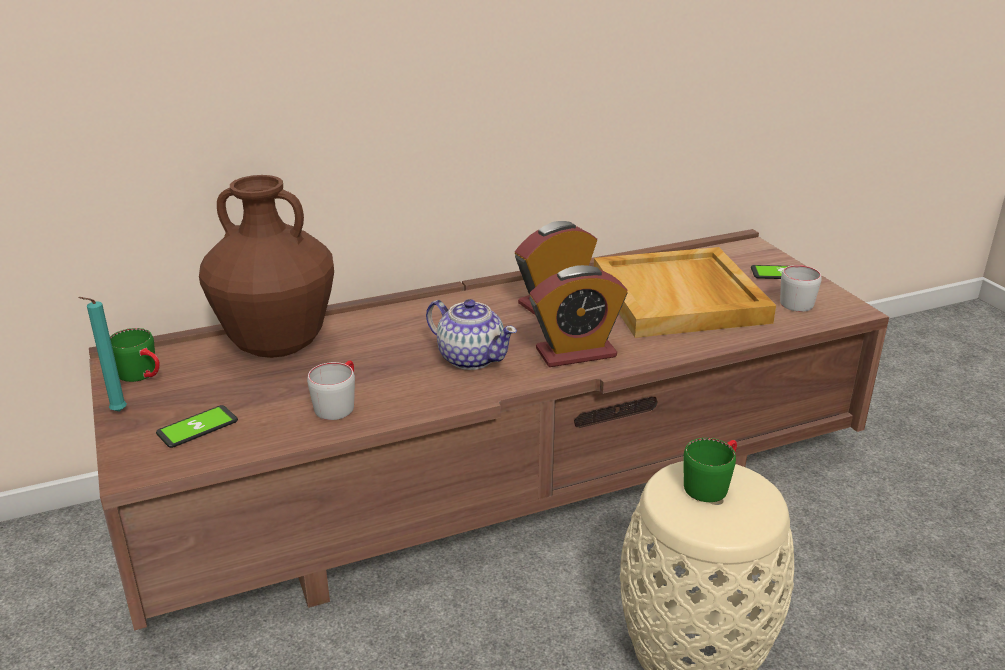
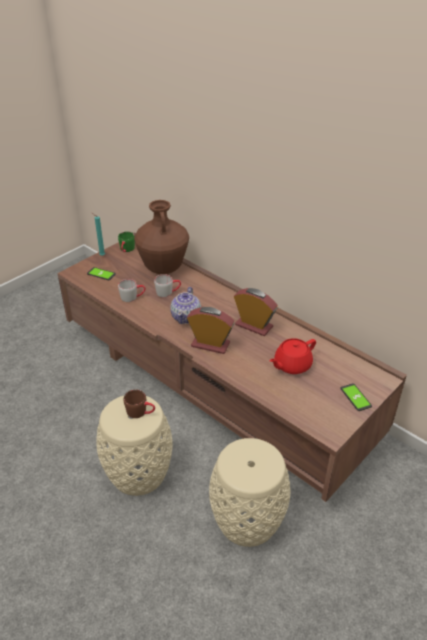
camera: 65 degrees right, 10 degrees up
(576, 353) = (210, 344): alarm clock -> alarm clock turned 150 degrees clockwise
(680, 298) = (291, 365): beige tray -> red teapot
(711, 483) = (141, 412): green mug -> brown mug
(796, 300) = (325, 409): grey mug -> grey mug (168, 292)
(851, 538) = (248, 520): none -> beige stool

